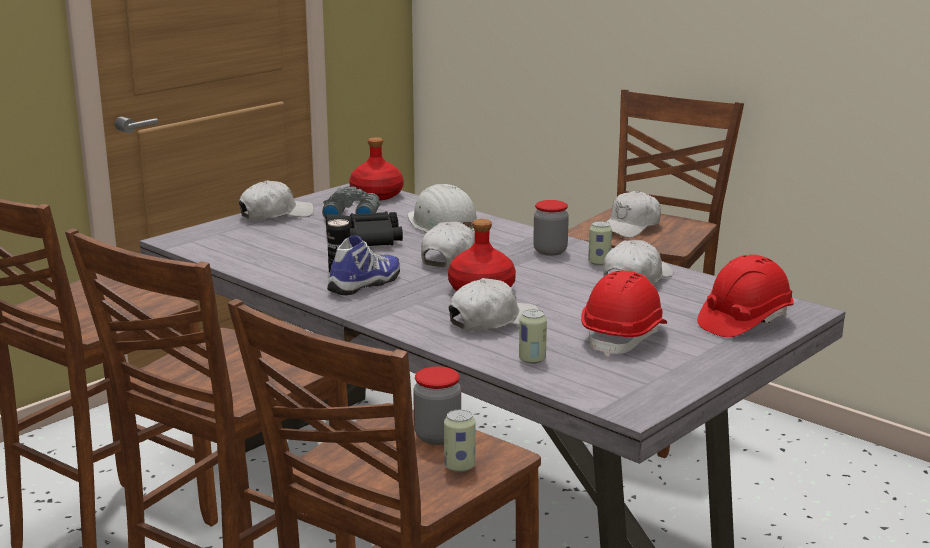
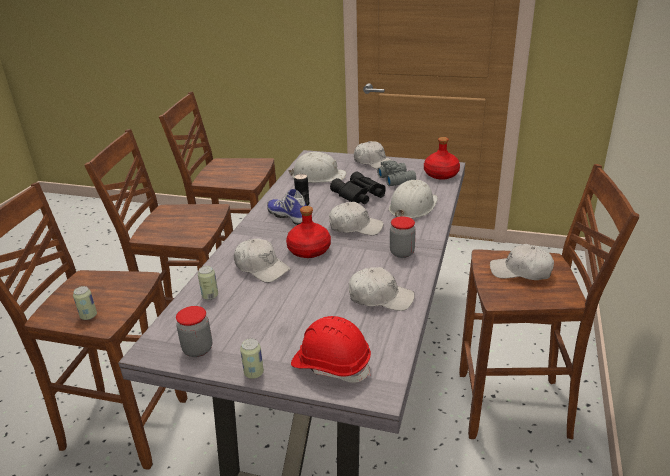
camera: 65 degrees right, 10 degrees up
(260, 248) = (318, 176): none -> white hard hat
(366, 284) = (290, 216): shoe -> shoe turned 150 degrees counterclockwise
(437, 436) = (122, 299): jar -> jar (197, 349)
(599, 262) = (398, 275): can -> can (254, 373)
(624, 337) = (266, 319): red hard hat -> none

